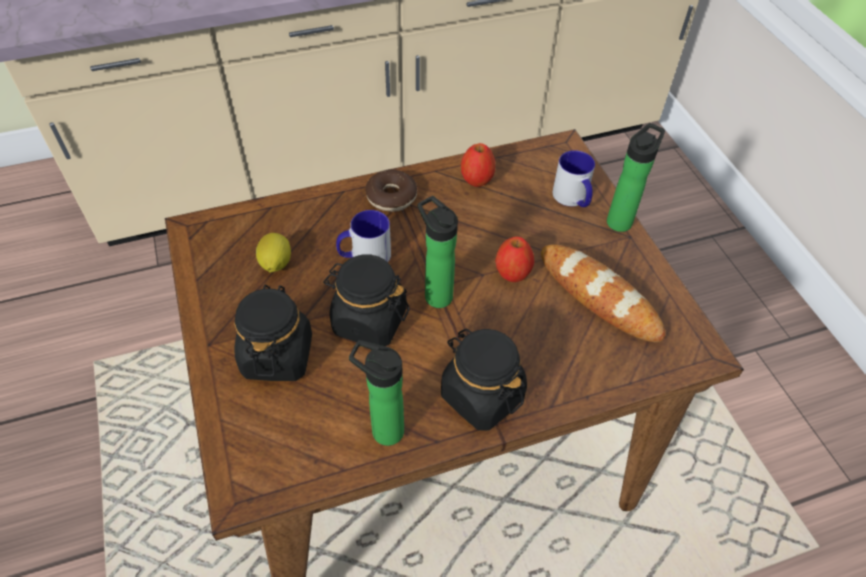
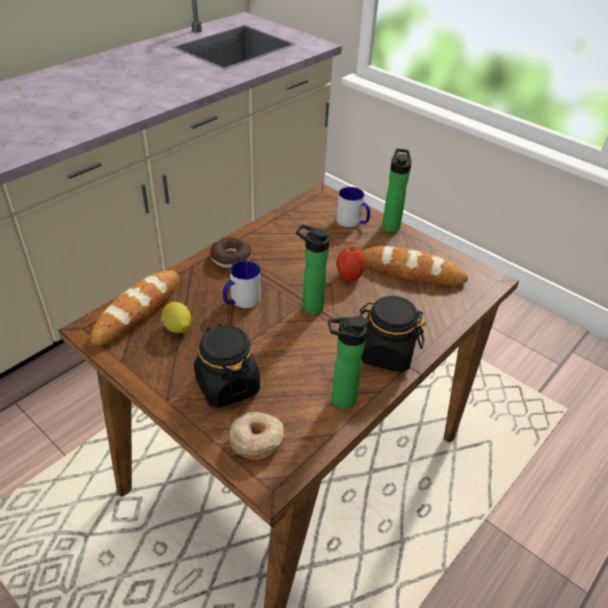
camera: 30 degrees left, 10 degrees down
(251, 226) = (138, 310): none -> bread
(261, 435) = (256, 440): none -> donut
(369, 321) = (276, 339): black jar -> none
(477, 179) = (282, 230): apple -> none

